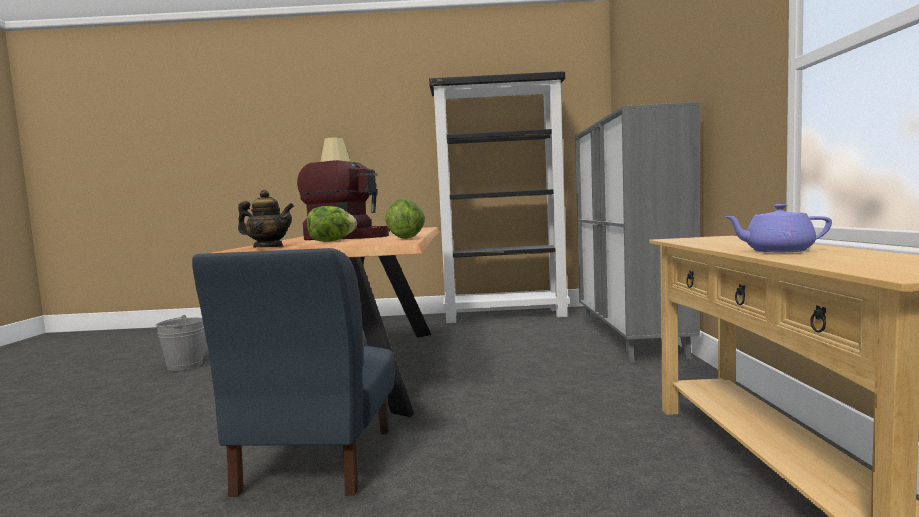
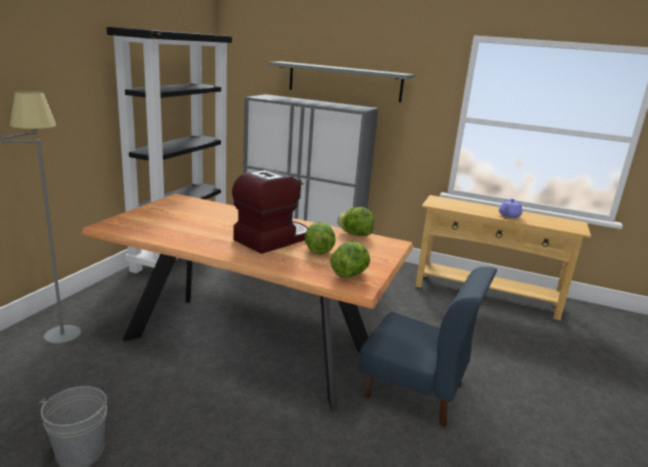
camera: 70 degrees left, 15 degrees up
(268, 247) = (350, 274): teapot -> lettuce
(675, 80) = (344, 81): none -> grey shelf

